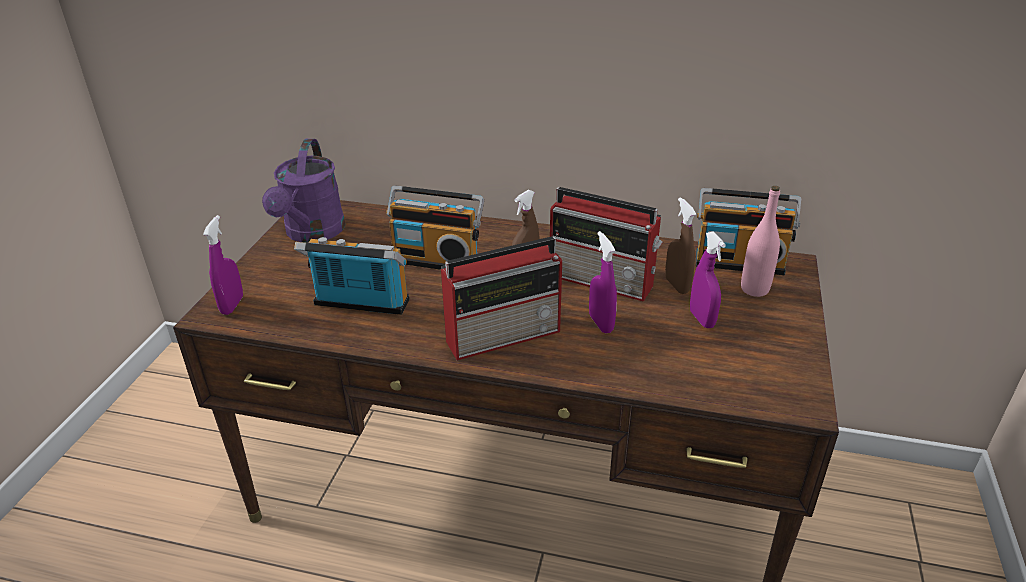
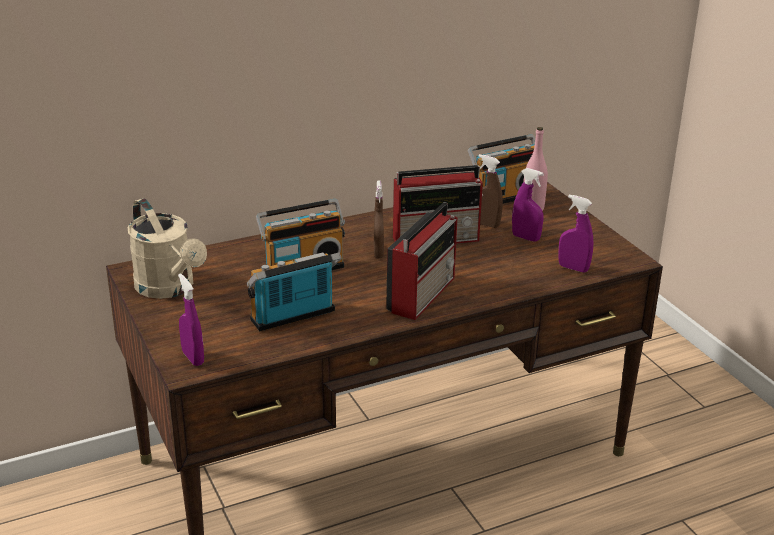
camera: 40 degrees left, 5 degrees down
(312, 234) = (170, 288): purple watering can -> beige watering can
(601, 323) = (472, 263): purple spray bottle -> purple spray bottle (573, 268)

